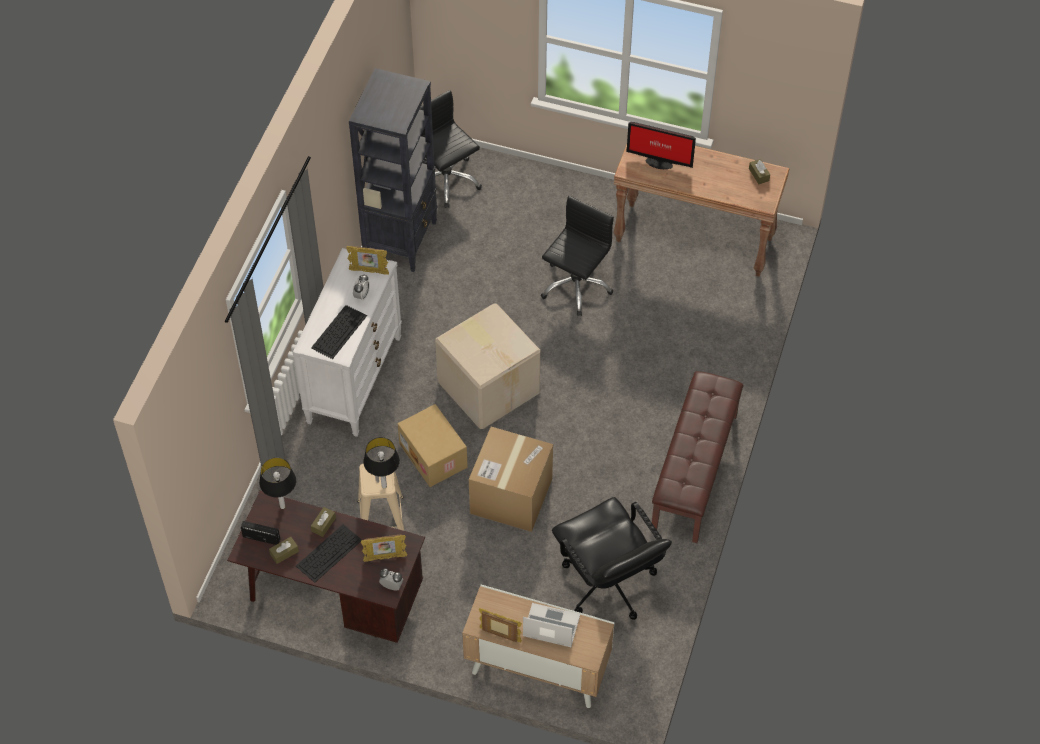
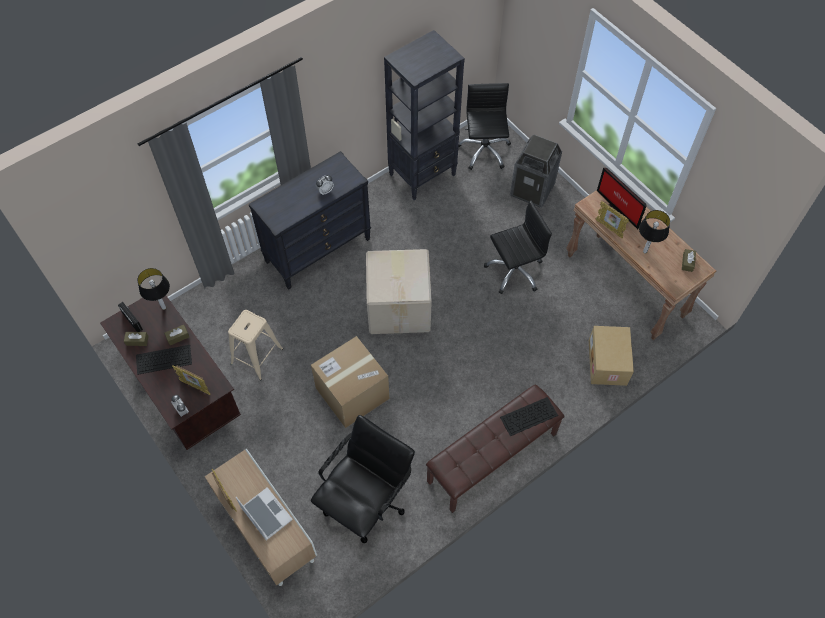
camera: 35 degrees right, 5 degrees up
(339, 331) = (289, 207): keyboard -> keyboard (529, 416)
(354, 379) = (318, 250): white dresser -> black dresser
(369, 271) = (344, 177): picture frame -> picture frame (609, 228)
(384, 485) = (247, 334): table lamp -> table lamp (645, 251)
(434, 455) = (326, 333): cardboard box -> cardboard box (608, 363)
(529, 194) = (532, 190): none -> trash can
(608, 584) = (366, 501): black office chair -> black office chair turned 150 degrees counterclockwise

